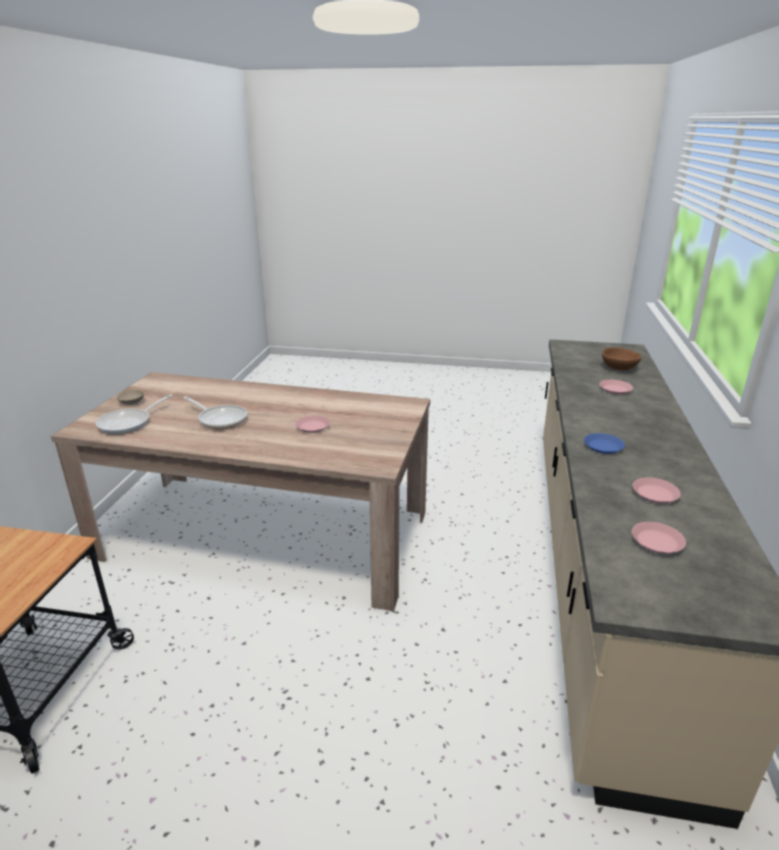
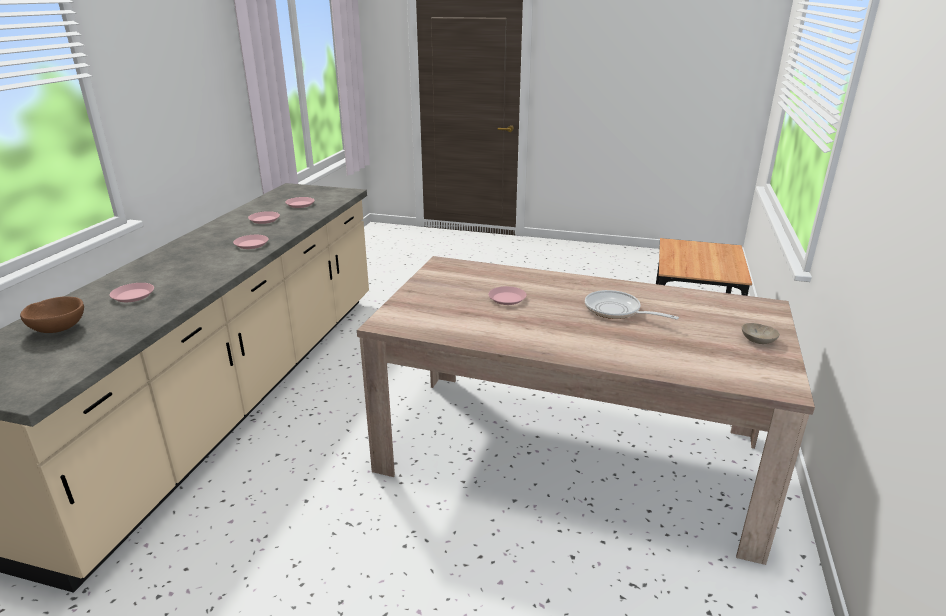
camera: 175 degrees left, 0 degrees up
(129, 423) = (721, 311): frying pan -> none
(603, 446) = (251, 244): blue plate -> pink plate

